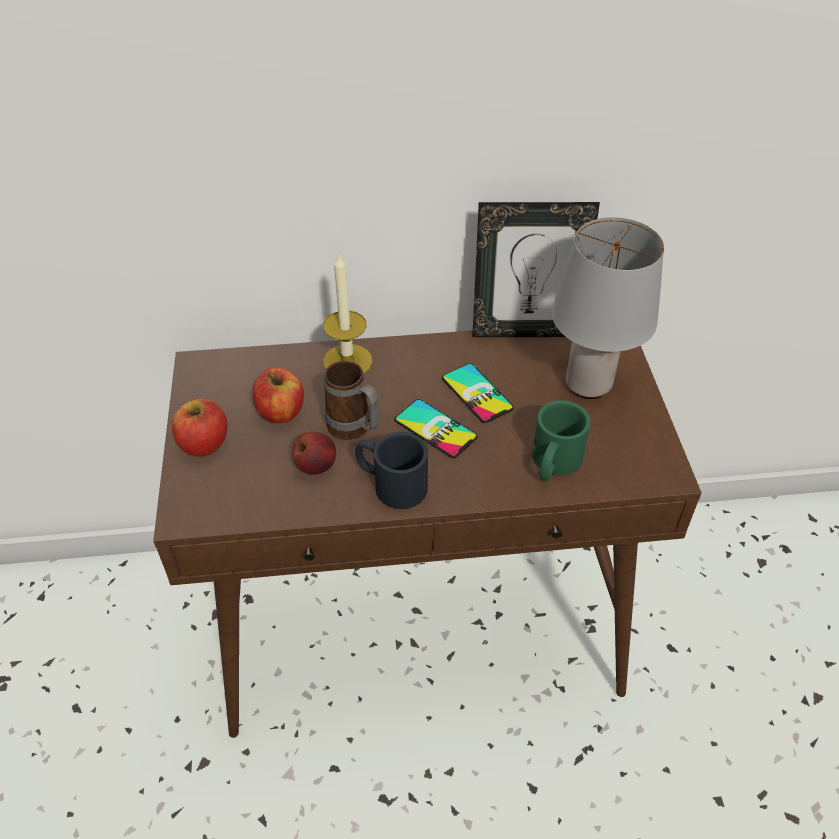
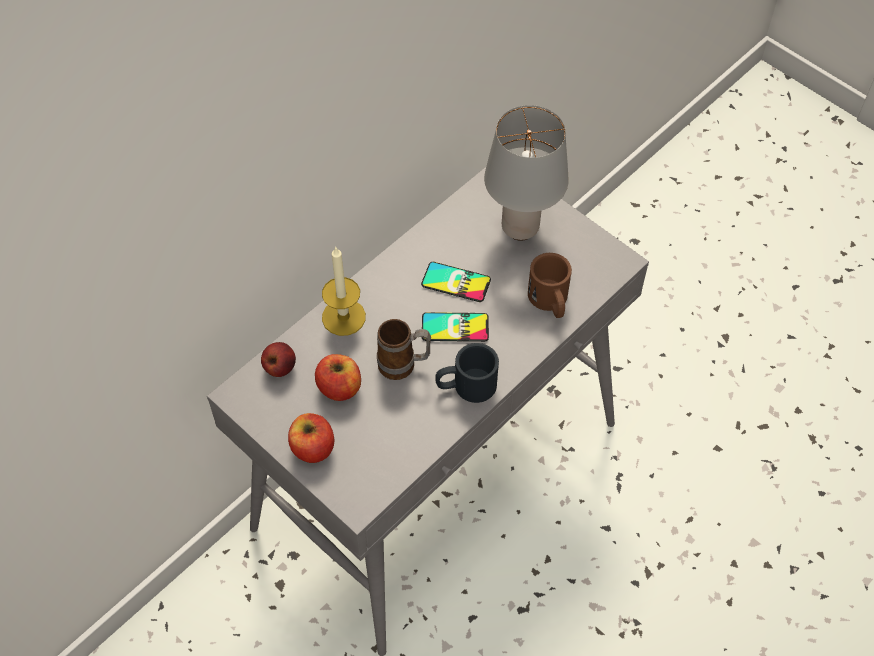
camera: 40 degrees left, 10 degrees up
(316, 466) = (406, 409): apple -> apple (279, 368)
(421, 620) = (437, 473): brown console table -> grey console table
(525, 331) = (441, 210): picture frame -> none
(553, 464) = (550, 301): green mug -> brown mug

